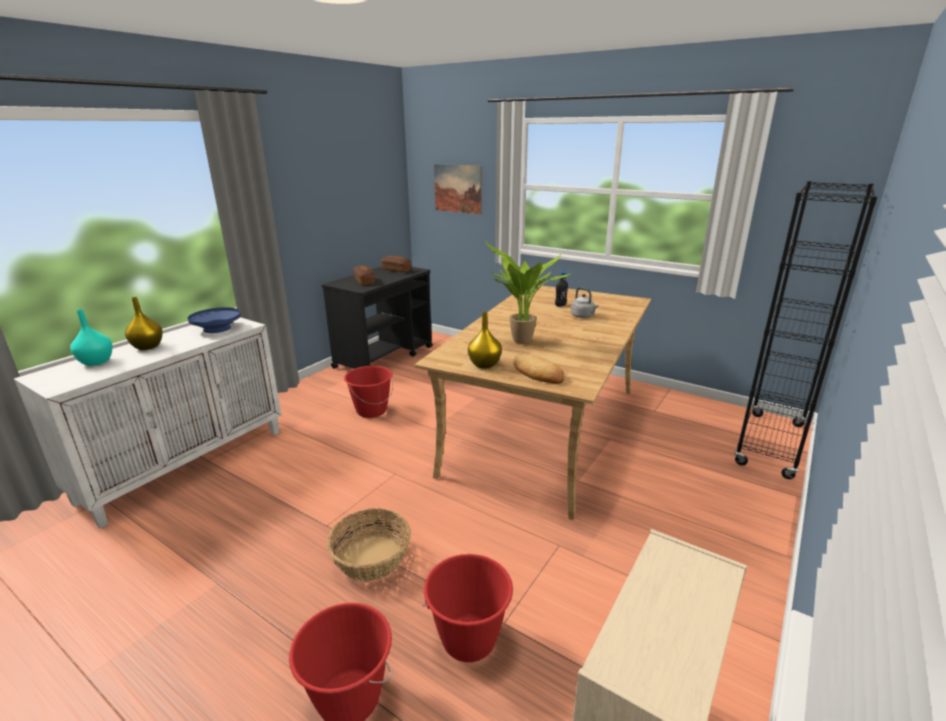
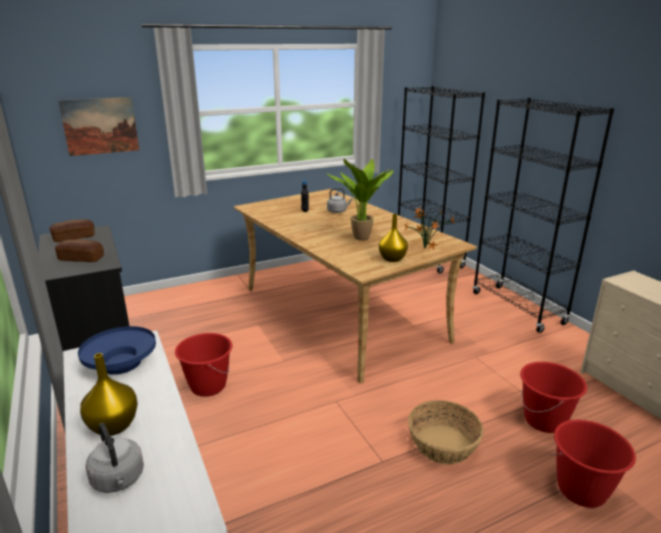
camera: 60 degrees left, 0 degrees up
(96, 362) = (119, 480): turquoise vase -> grey kettle
(537, 373) = (424, 248): bread -> potted plant
(743, 560) = (517, 308): none -> black bookcase

